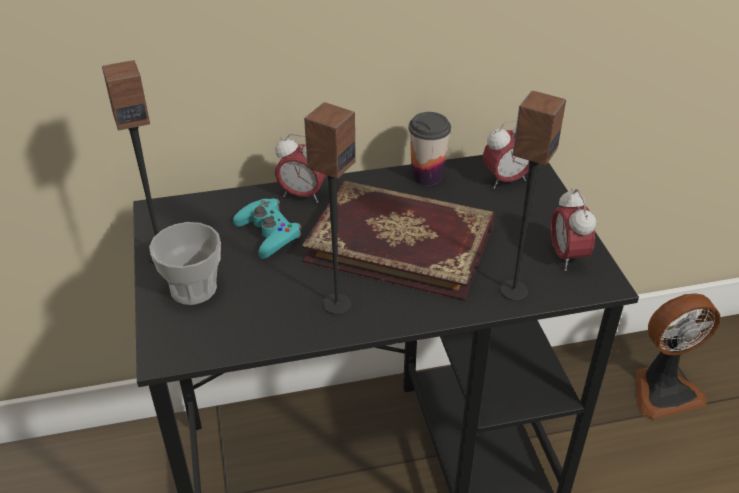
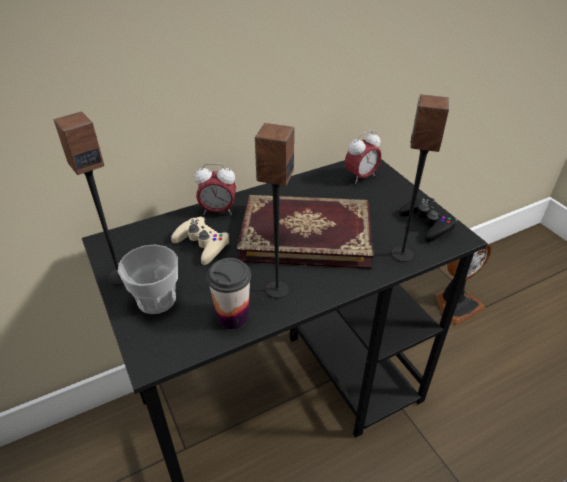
camera: 15 degrees left, 0 degrees up
(268, 233) = (202, 244): turquoise game controller -> beige game controller
(427, 176) = (304, 183): cup -> cup (233, 317)
(567, 256) = (427, 223): alarm clock -> black game controller

